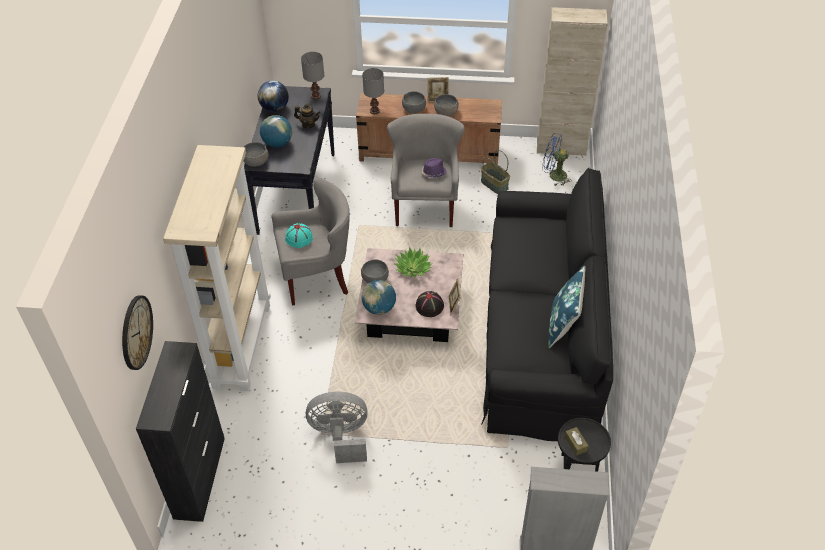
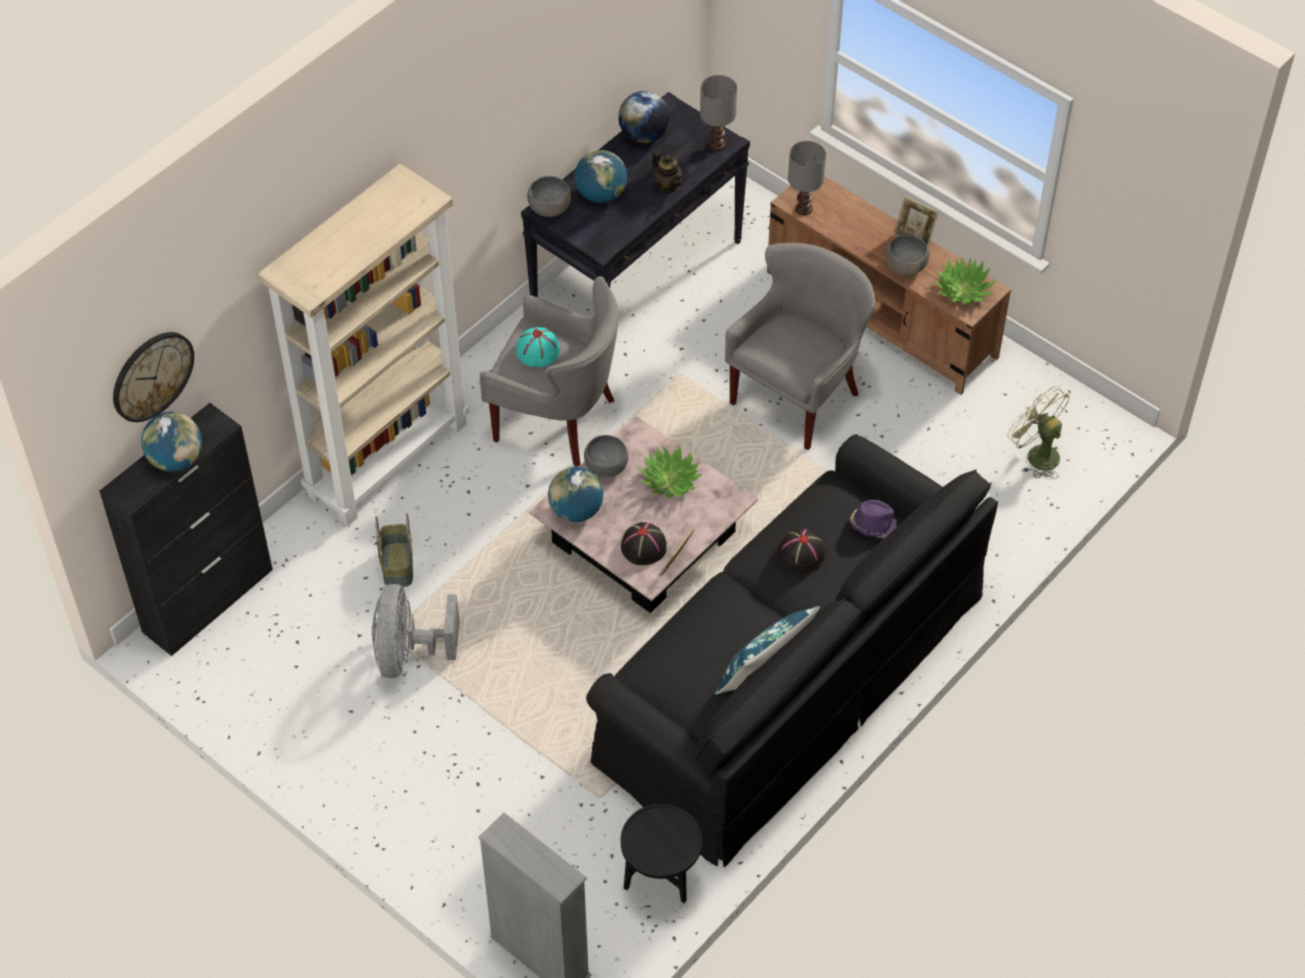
camera: 35 degrees right, 5 degrees up
(171, 383) = (176, 459): none -> globe
(341, 436) = (408, 654): grey fan -> grey fan turned 120 degrees counterclockwise
(414, 109) = (863, 236): grey bowl -> none
(433, 173) = (805, 353): purple hat -> purple hat (872, 524)
(481, 109) = (963, 289): none -> potted plant
(495, 184) = (932, 419): basket -> basket (398, 566)
(524, 259) = (801, 553): none -> black hat
(553, 176) = (1036, 454): blue fan -> green fan
(561, 147) = (1094, 414): beige cabinet -> none
(575, 444) = (644, 837): brown tissue box -> none

